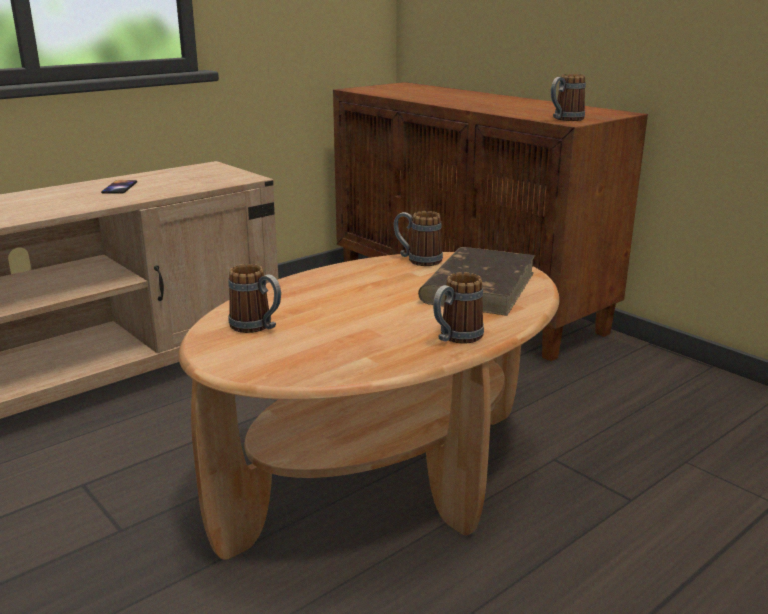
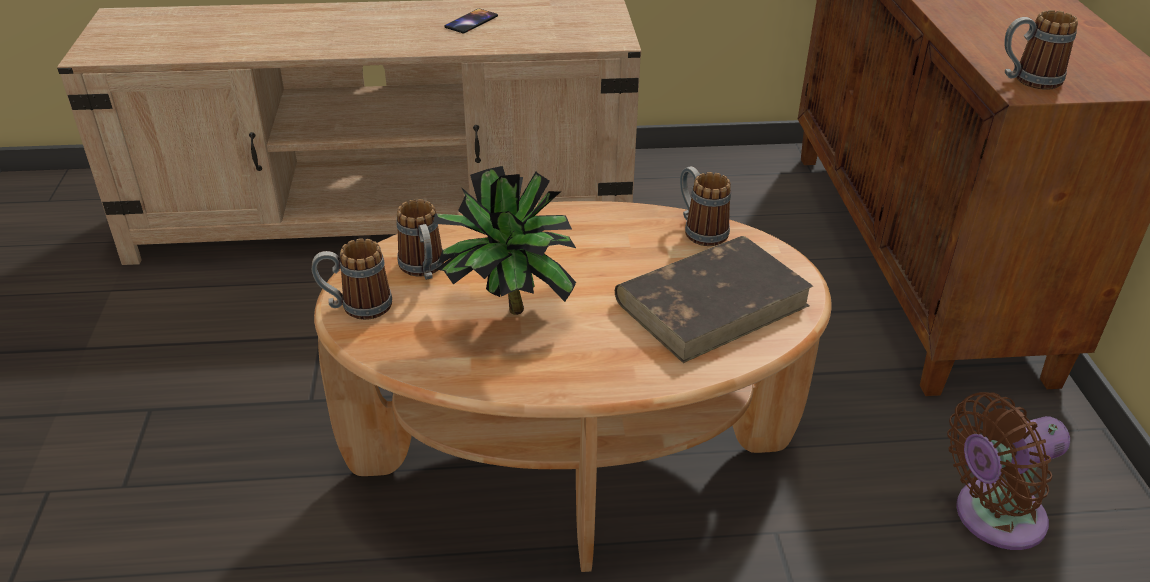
camera: 35 degrees right, 15 degrees up
(357, 330) = (506, 315): none -> potted plant
(455, 338) = (584, 372): mug -> mug (356, 307)
(650, 402) = (992, 517): none -> brown fan

